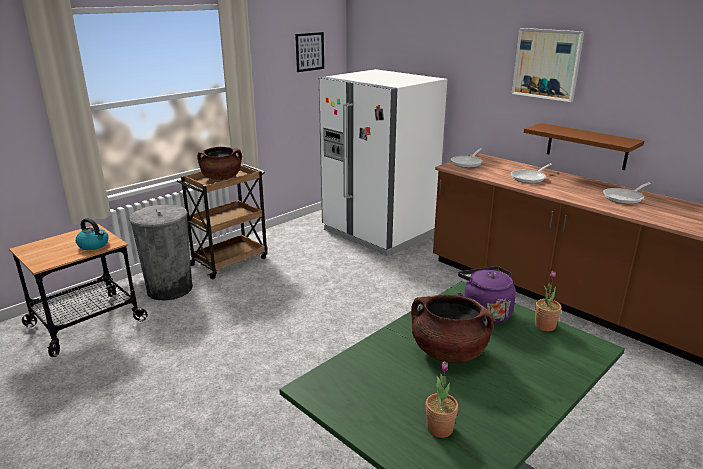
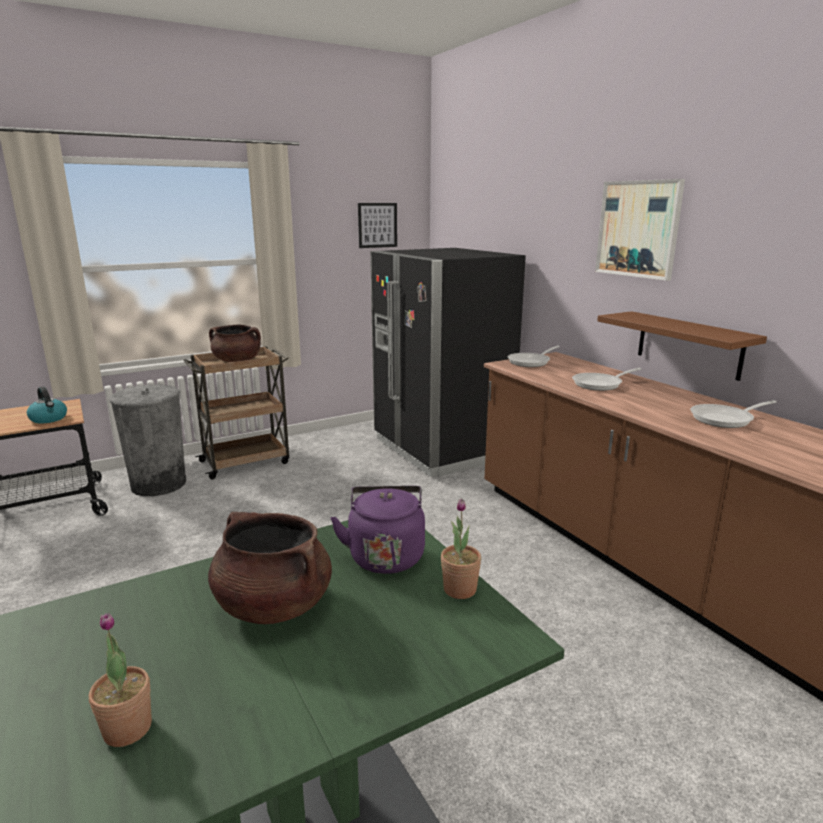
camera: 15 degrees right, 5 degrees down
(378, 232) = (441, 449): white fridge -> black fridge

